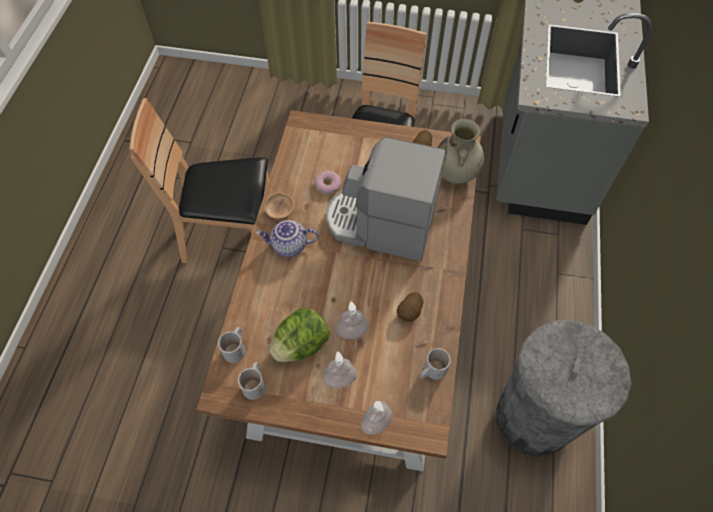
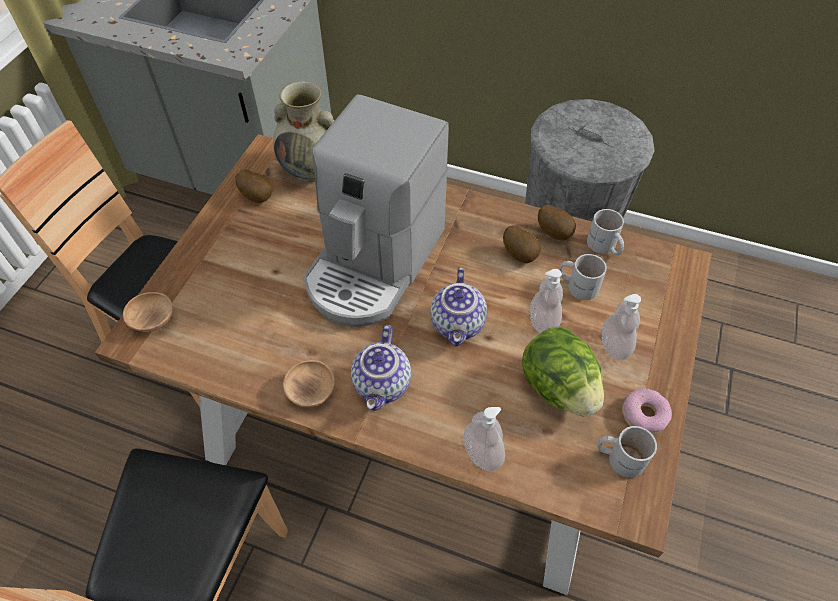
camera: 80 degrees left, 5 degrees down
(236, 348) = (558, 480): white mug -> white mug (578, 284)
(315, 127) = (152, 319): none -> brown bowl
(328, 185) = (280, 317): donut -> donut (644, 415)
(340, 281) = (459, 324): none -> teapot
(376, 423) = (675, 314): soap dispenser -> soap dispenser (482, 453)
(437, 335) = (555, 232): none -> potato

